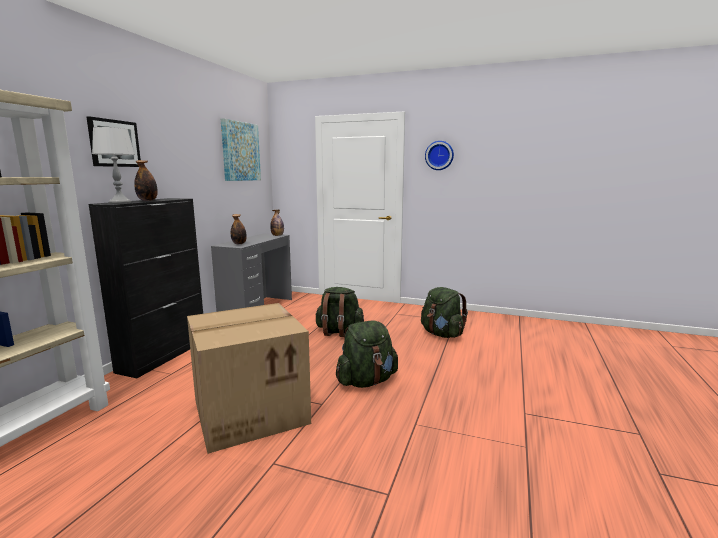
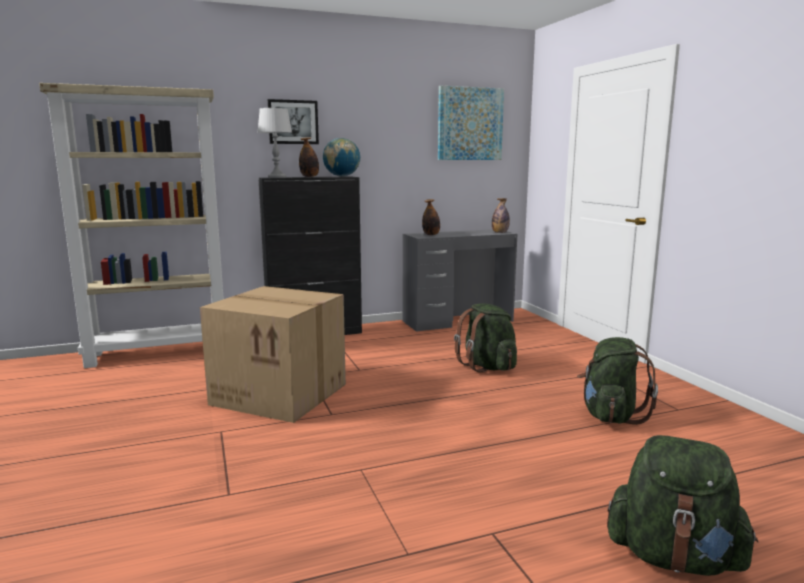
camera: 50 degrees right, 0 degrees up
(171, 198) = (342, 176): none -> globe
(367, 381) = (406, 417): green backpack -> green backpack (674, 557)
(439, 155) = (721, 115): wall clock -> none

